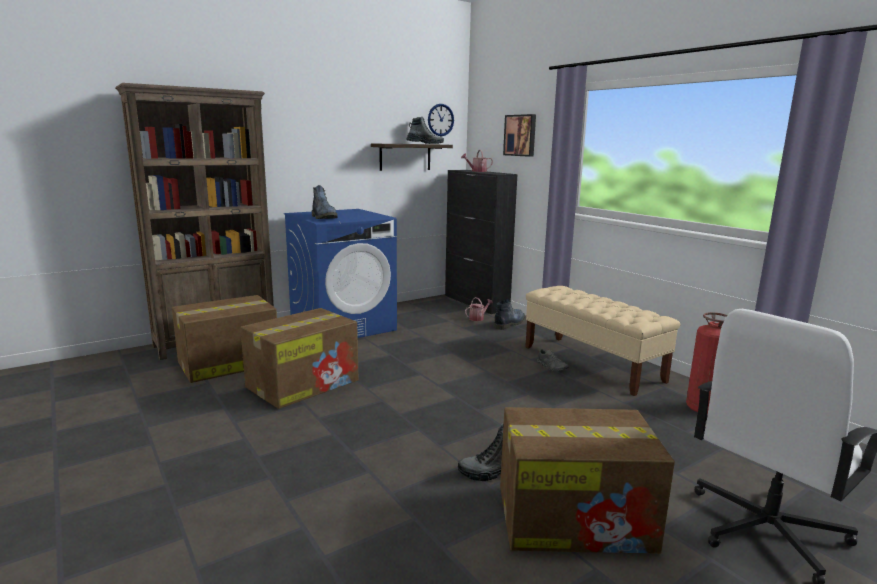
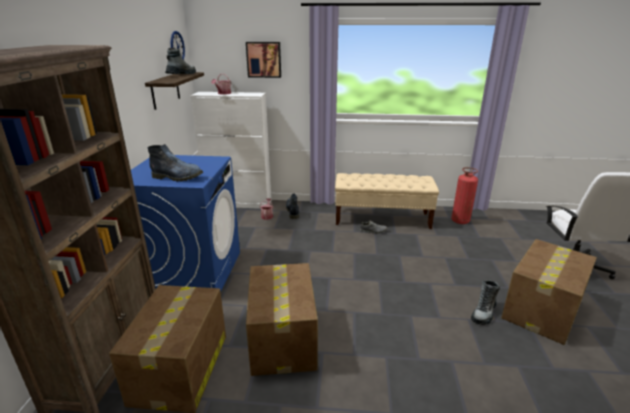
camera: 50 degrees left, 10 degrees up
(476, 302) = (239, 203): black cabinet -> white cabinet

